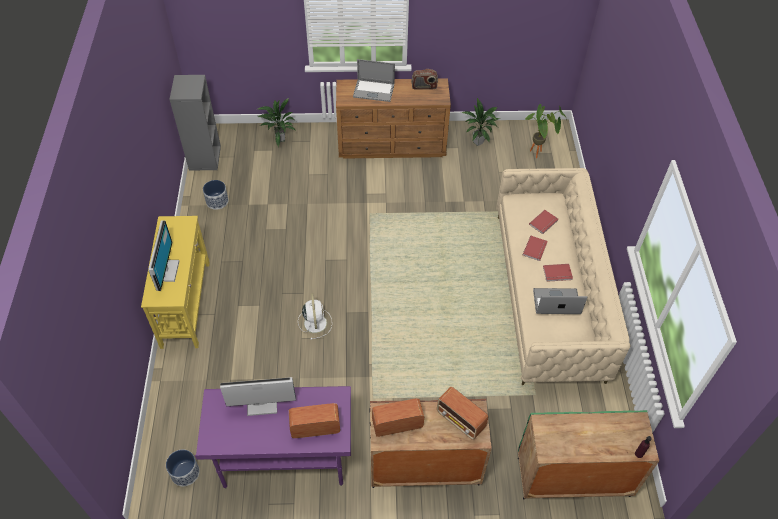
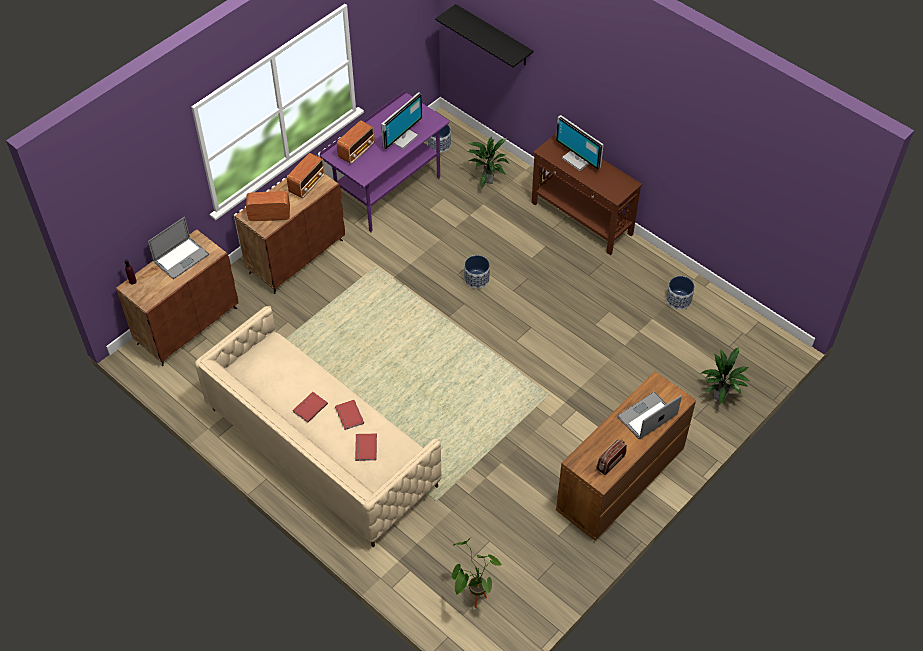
camera: 135 degrees right, 0 degrees up
(97, 355) = (493, 36): none -> black shelf
(186, 303) = (582, 219): yellow console table -> brown console table
(204, 157) = (749, 324): grey bookcase -> none
(315, 322) = (477, 279): white fan -> planter
(478, 142) = (546, 560): potted plant -> potted plant (488, 180)
(556, 302) = (289, 382): laptop -> laptop (181, 258)
(572, 477) = (187, 325): green cabinet -> brown cabinet

